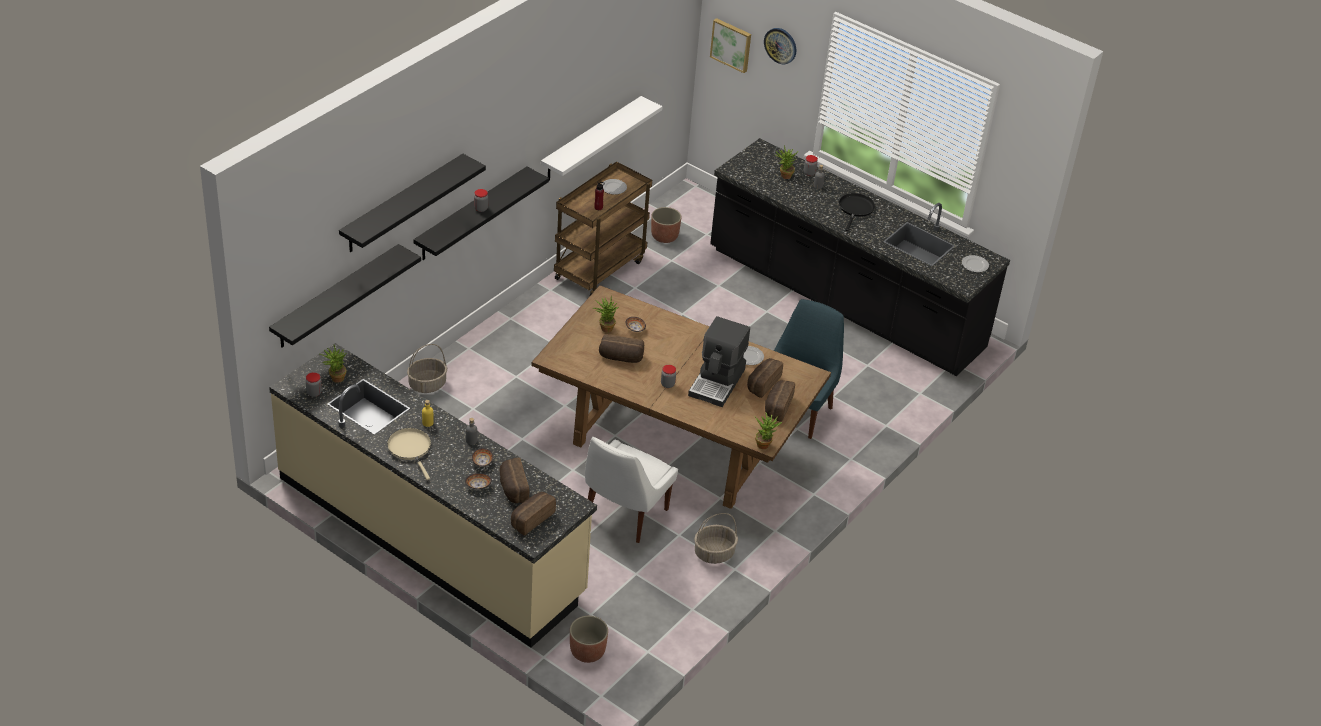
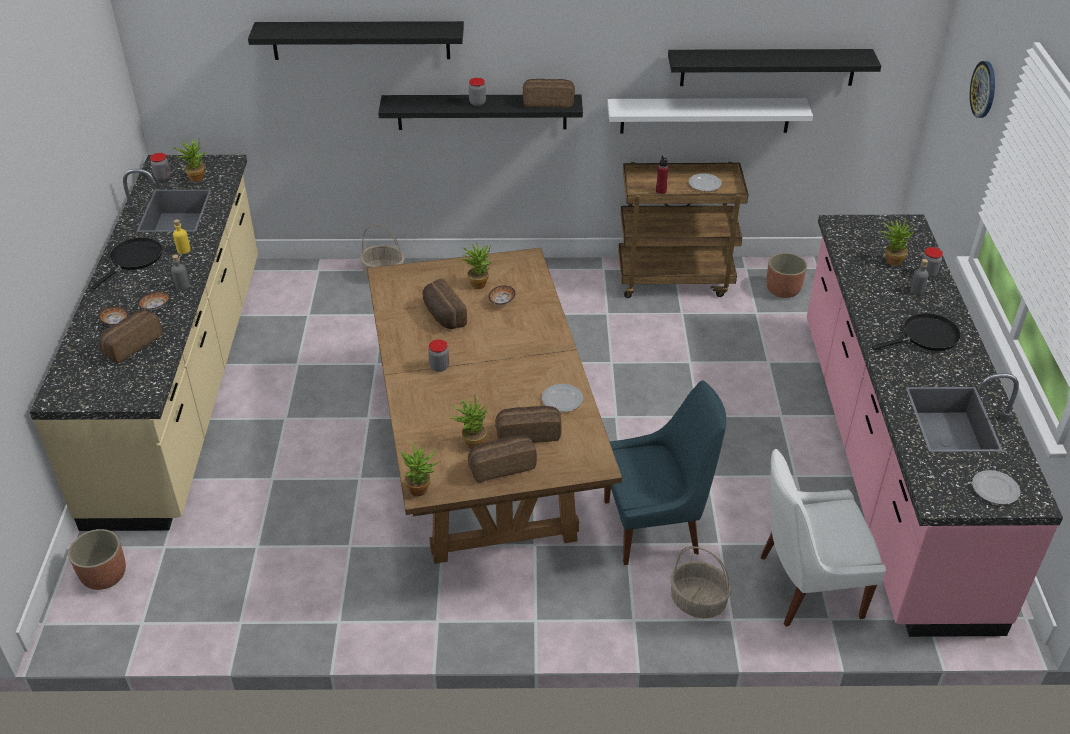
camera: 55 degrees right, 0 degrees up
(336, 297) = (259, 106): black shelf -> black shelf (768, 67)
(410, 449) = (134, 259): beige frying pan -> black frying pan
(531, 519) = (93, 379): bread -> bread (548, 102)
(624, 515) = (338, 488): white chair -> white chair (805, 587)
(714, 553) = (347, 590): basket -> basket (697, 601)
(718, 382) = (488, 399): coffee machine -> none
(731, 44) = (952, 81): picture -> none
(746, 407) = (471, 442): none -> potted plant
(844, 300) = (889, 463): black counter -> pink counter

